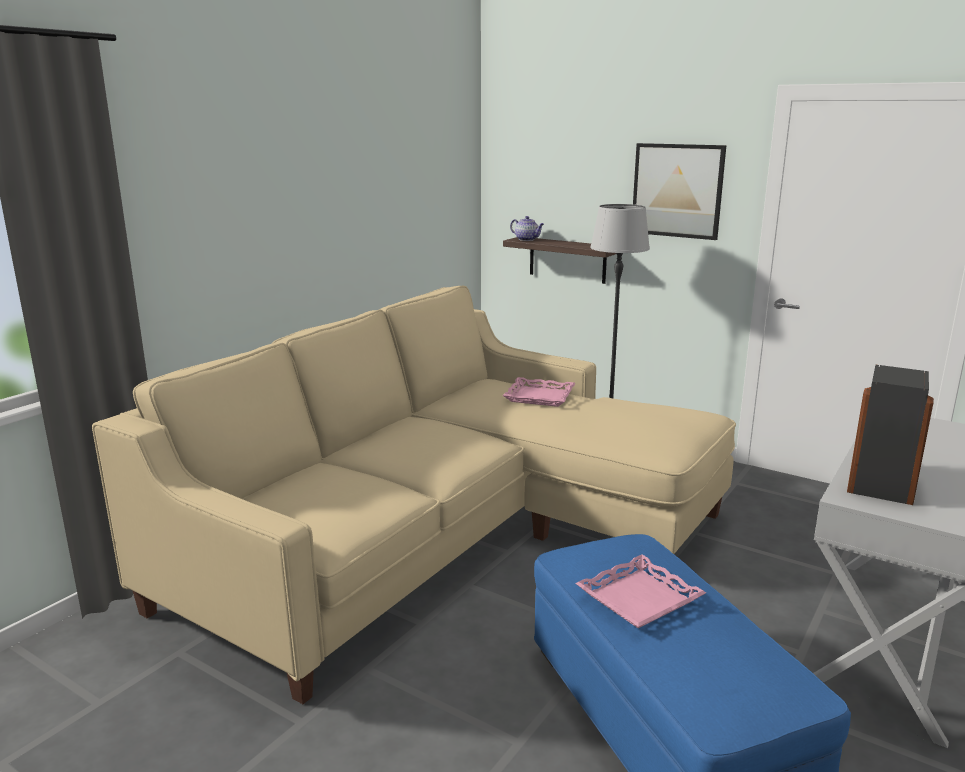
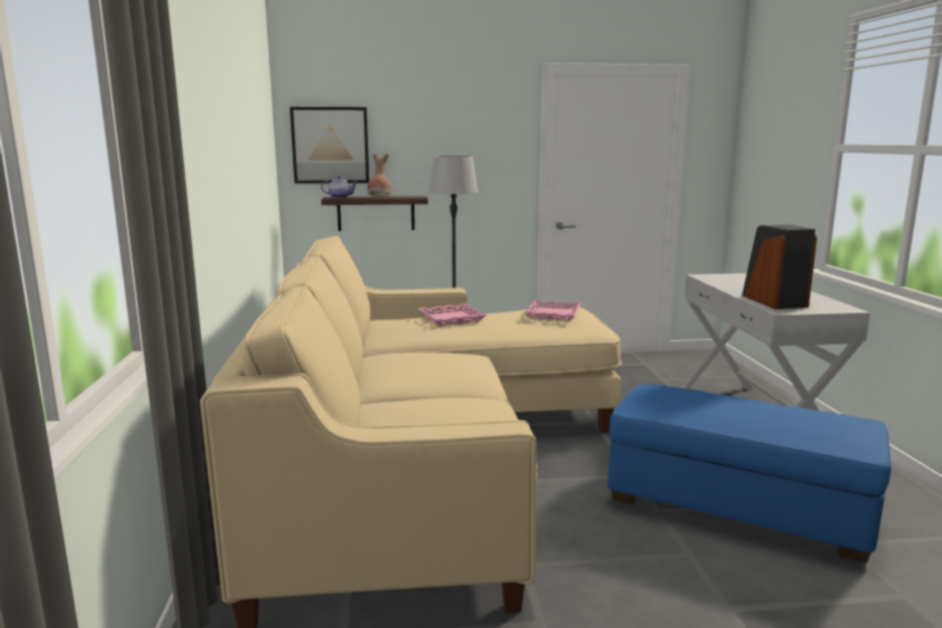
camera: 40 degrees left, 5 degrees down
(566, 243) = (380, 197): none -> brown vase
(639, 599) = (719, 411): pink tray -> pink tray (553, 314)
(677, 190) = (472, 146): picture -> picture (330, 145)

